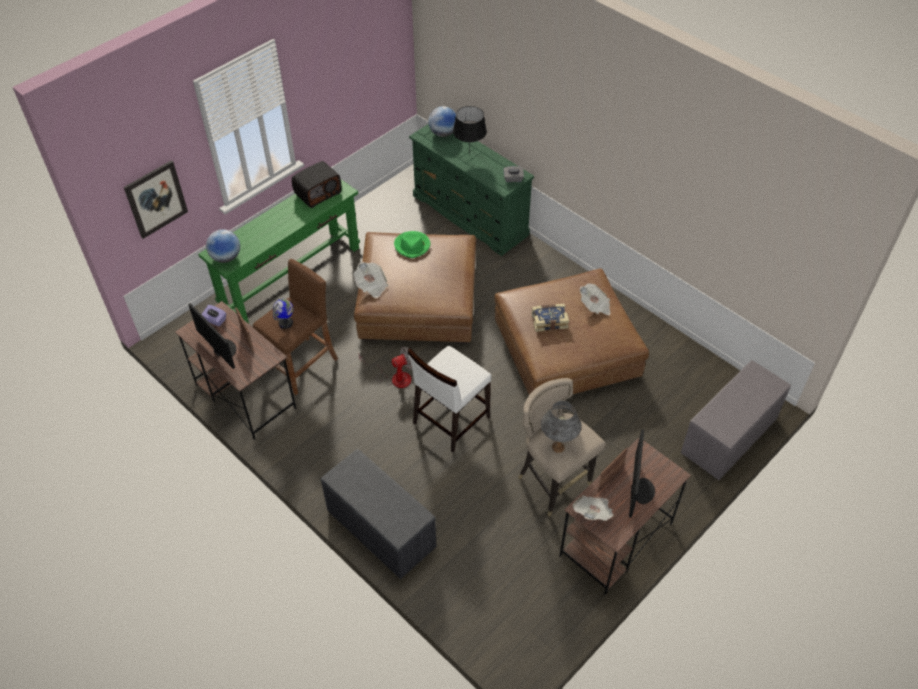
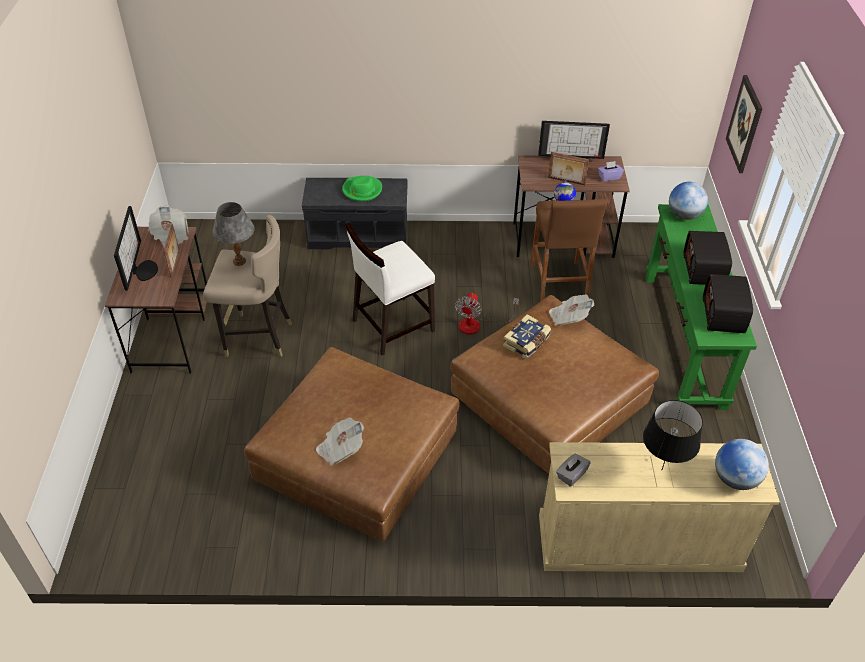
camera: 135 degrees right, 5 degrees down
(281, 220) = (704, 270): none -> radio
(412, 246) = (592, 379): green hat -> green hat (362, 190)
(450, 420) = (392, 325): white chair -> white chair turned 120 degrees counterclockwise
(470, 215) = (637, 543): green dresser -> beige dresser
(549, 321) = (371, 399): book -> book (527, 343)
(640, 490) = (143, 270): monitor -> monitor turned 150 degrees counterclockwise
(729, 436) = (117, 484): grey bench -> none

